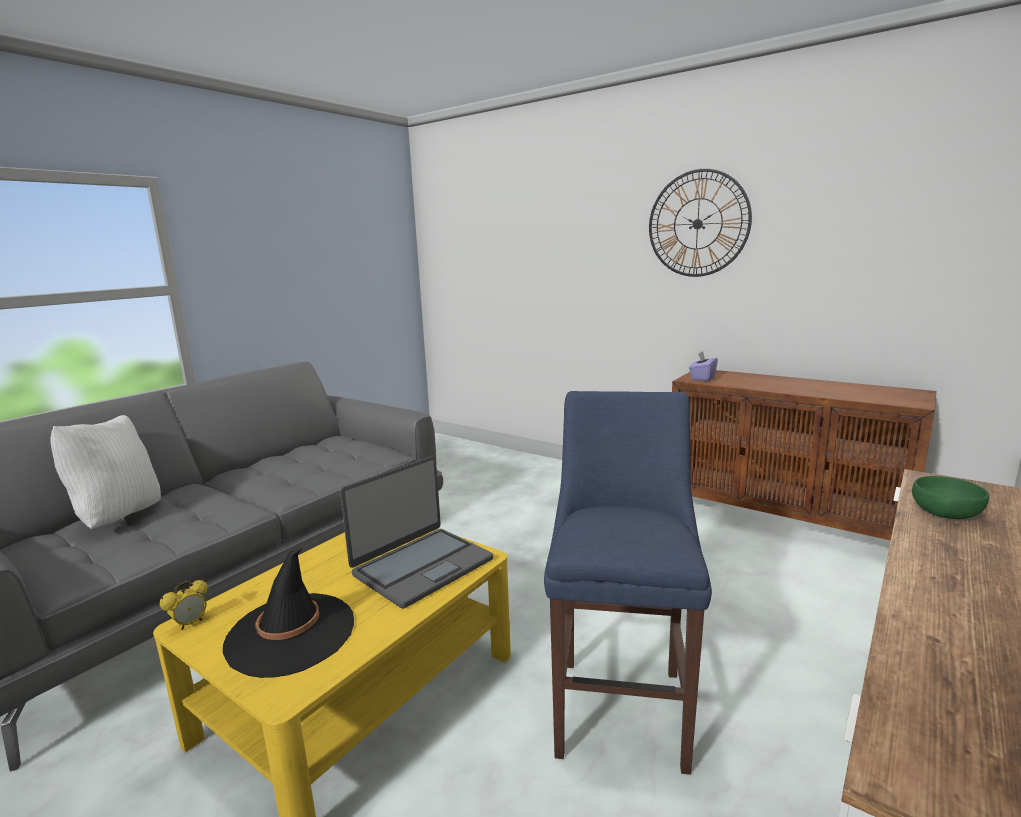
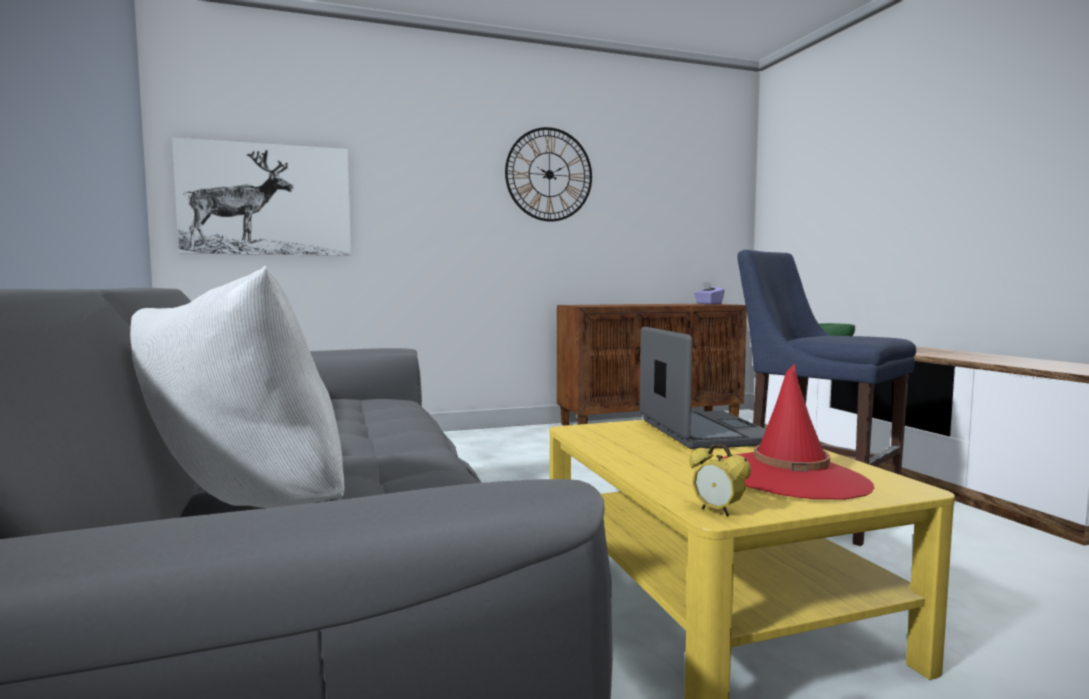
camera: 55 degrees left, 10 degrees down
(190, 624) = (717, 511): alarm clock -> alarm clock turned 150 degrees clockwise
(291, 634) = (790, 477): black hat -> red hat
(473, 266) = (266, 200): none -> picture
(702, 378) = (588, 305): purple tissue box -> purple tissue box (708, 304)

